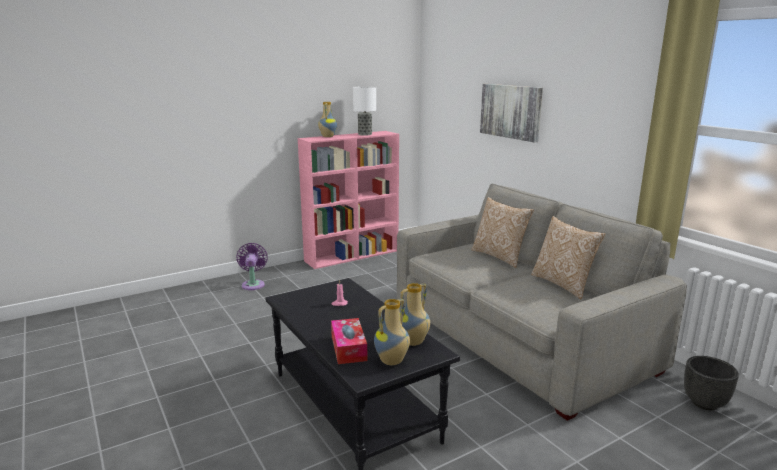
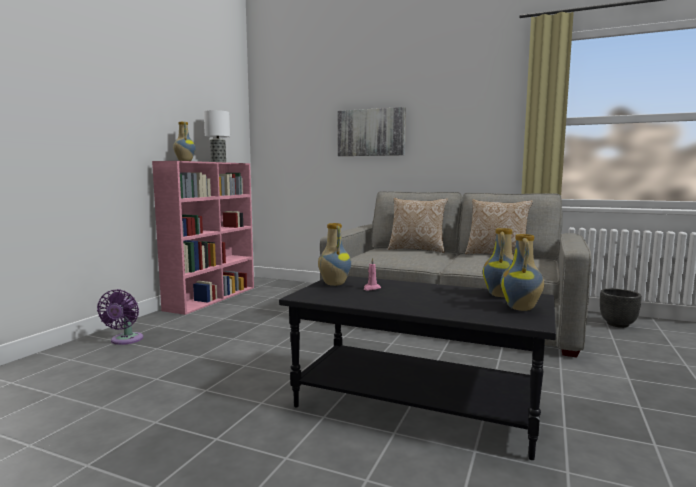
camera: 35 degrees left, 10 degrees down
(253, 284) = (125, 340): purple fan -> purple fan turned 135 degrees counterclockwise
(325, 290) = (333, 284): none -> vase
(348, 348) = (463, 310): tissue box -> none

